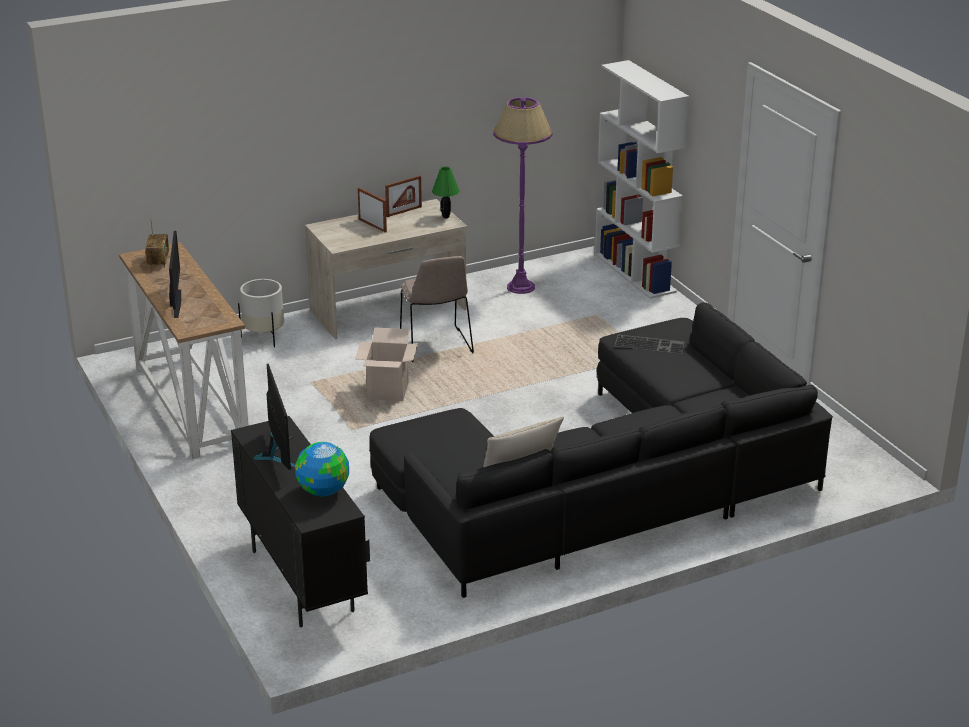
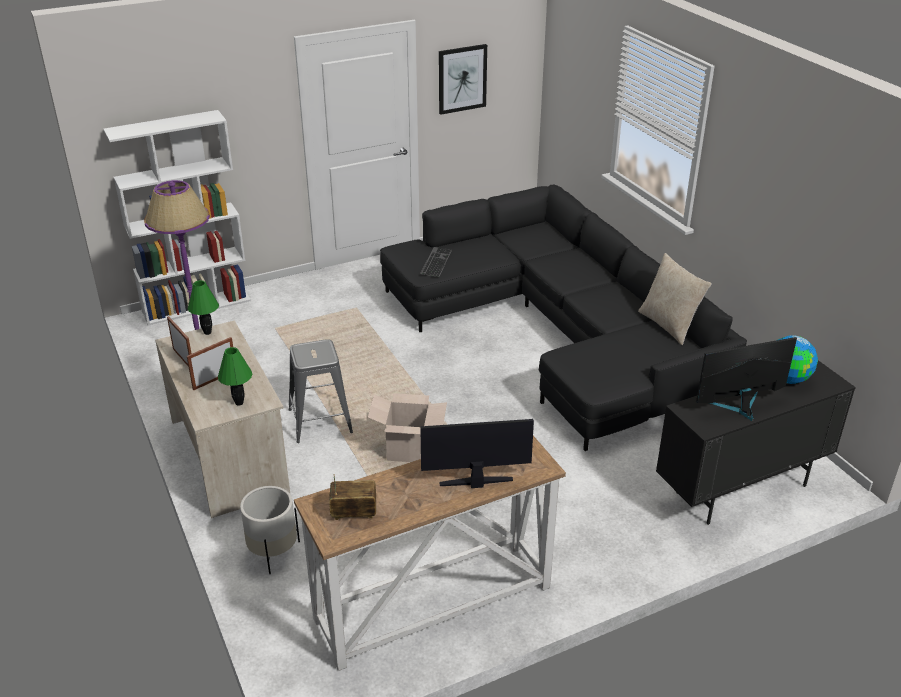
camera: 90 degrees left, 5 degrees up
(338, 237) = (239, 403): none -> green table lamp
(436, 346) = (320, 421): beige chair -> grey stool
(871, 216) = (462, 79): none -> picture

